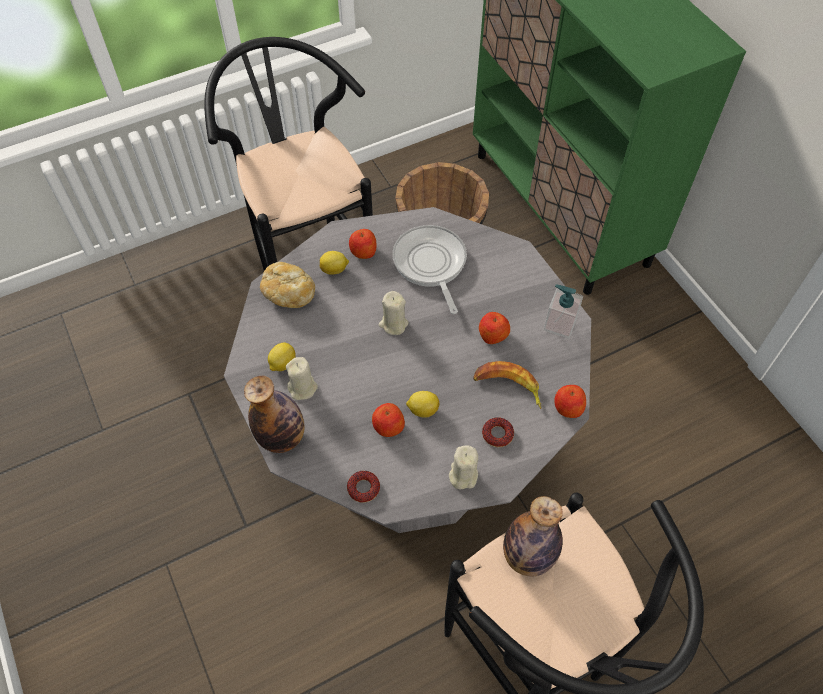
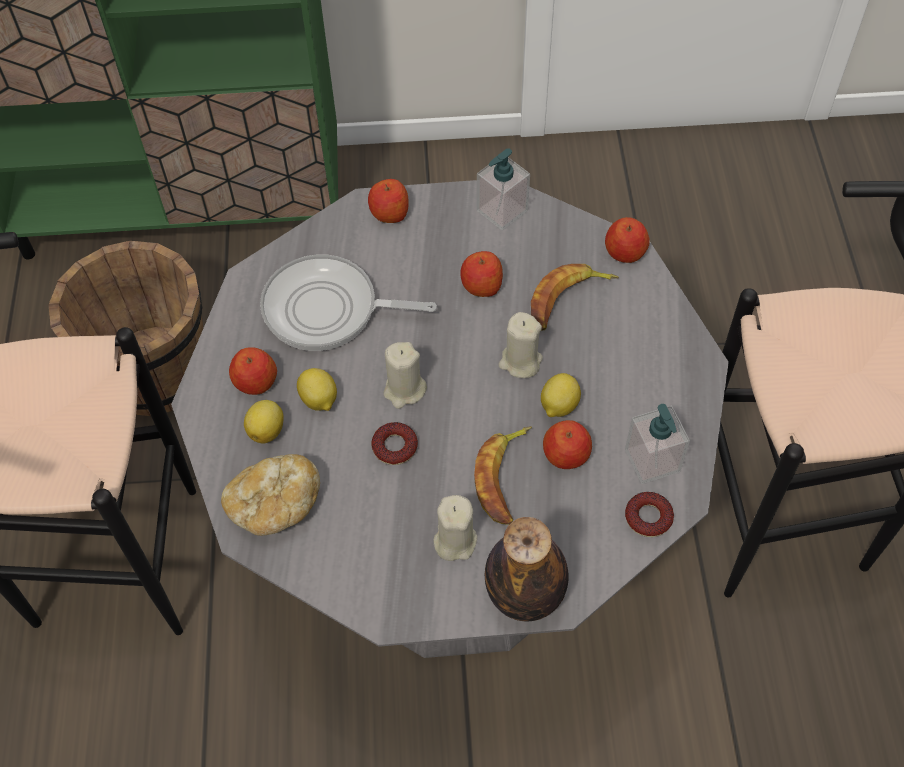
camera: 65 degrees left, 0 degrees up
(282, 364) = (399, 554): lemon -> lemon (319, 400)
(356, 399) = (504, 479): none -> banana
(407, 477) = (652, 461): none -> soap dispenser
(463, 475) = (674, 397): beige candle -> beige candle (520, 362)
(497, 434) = (631, 338): donut -> donut (395, 447)
(521, 265) = (389, 213): none -> apple
(527, 556) = (797, 378): bottle -> none

